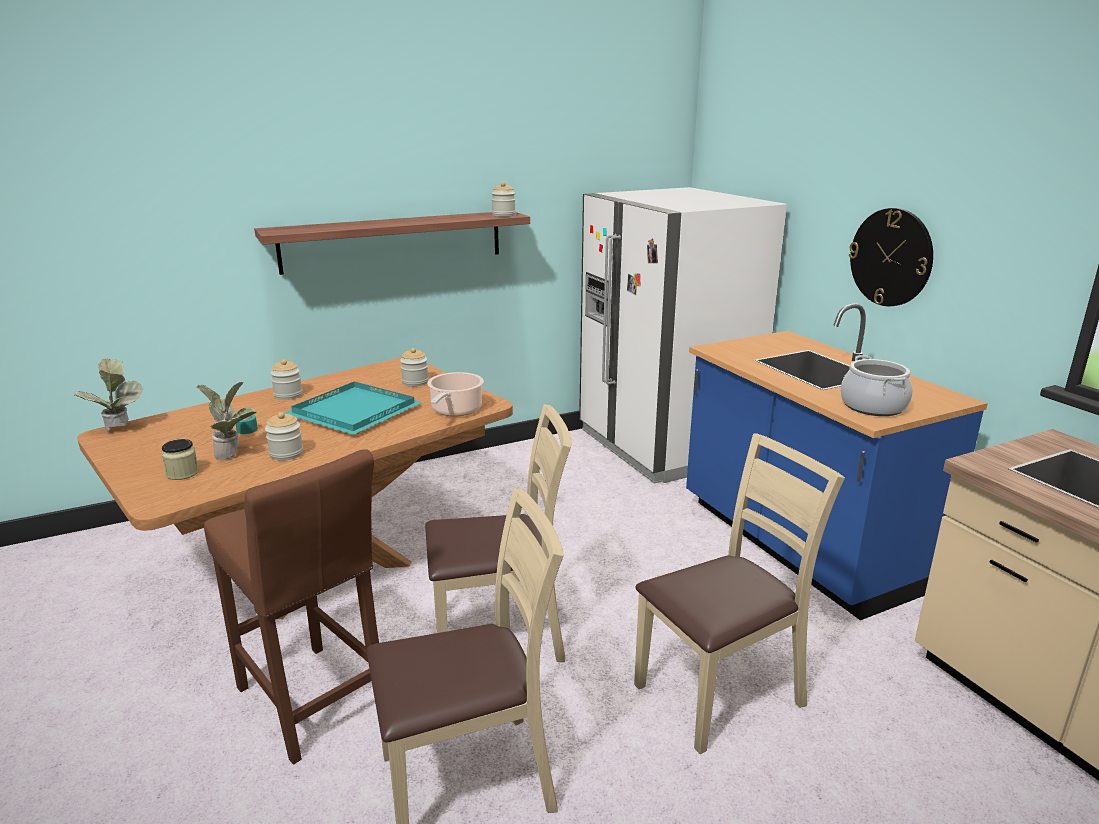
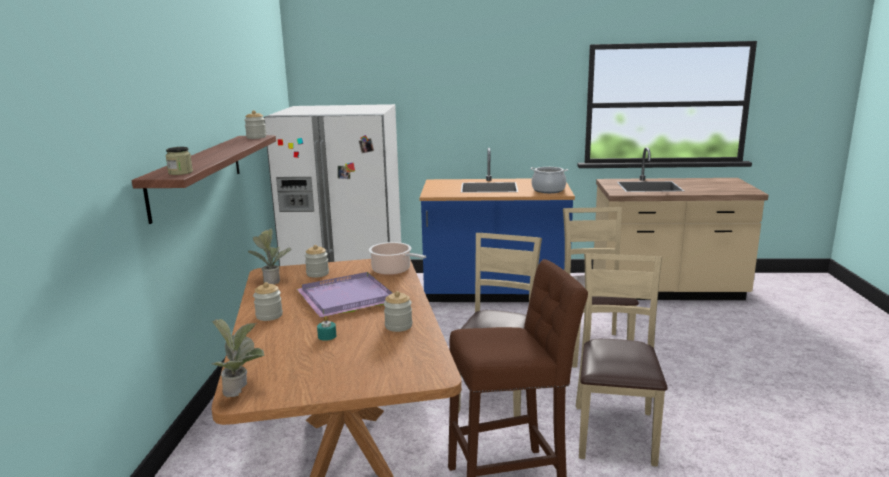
camera: 60 degrees left, 5 degrees down
(182, 473) = (388, 365): jar -> jar (180, 172)
(233, 453) = (371, 344): potted plant -> potted plant (272, 280)
(354, 411) = (345, 297): turquoise tray -> purple tray
(891, 257) = (477, 122): wall clock -> none

